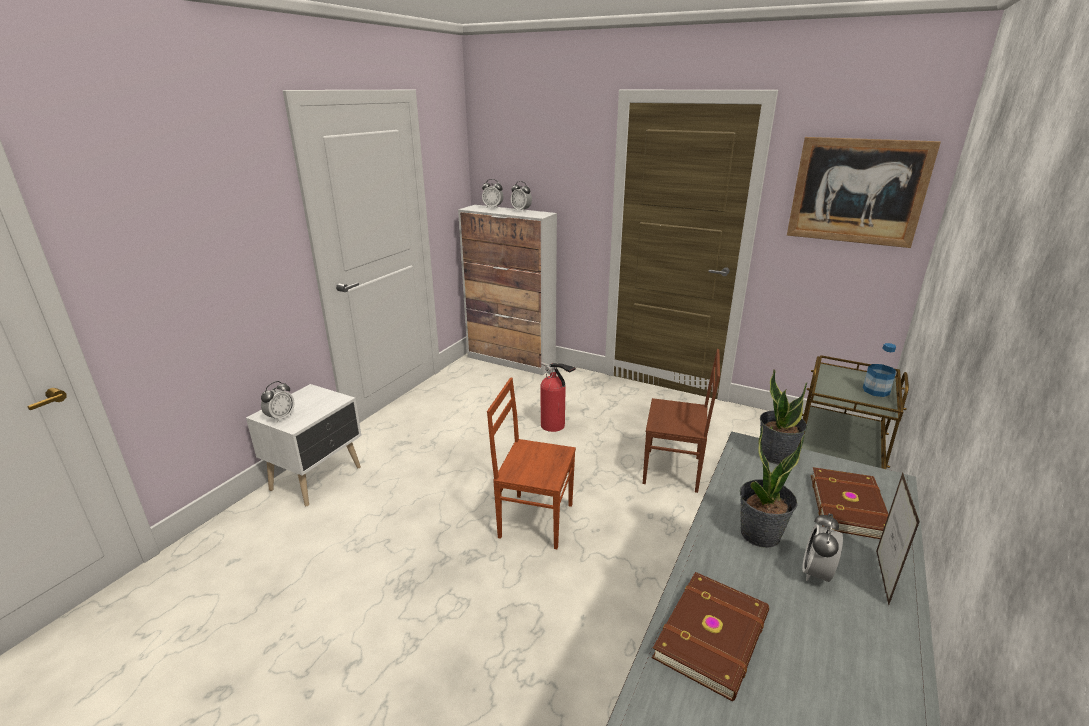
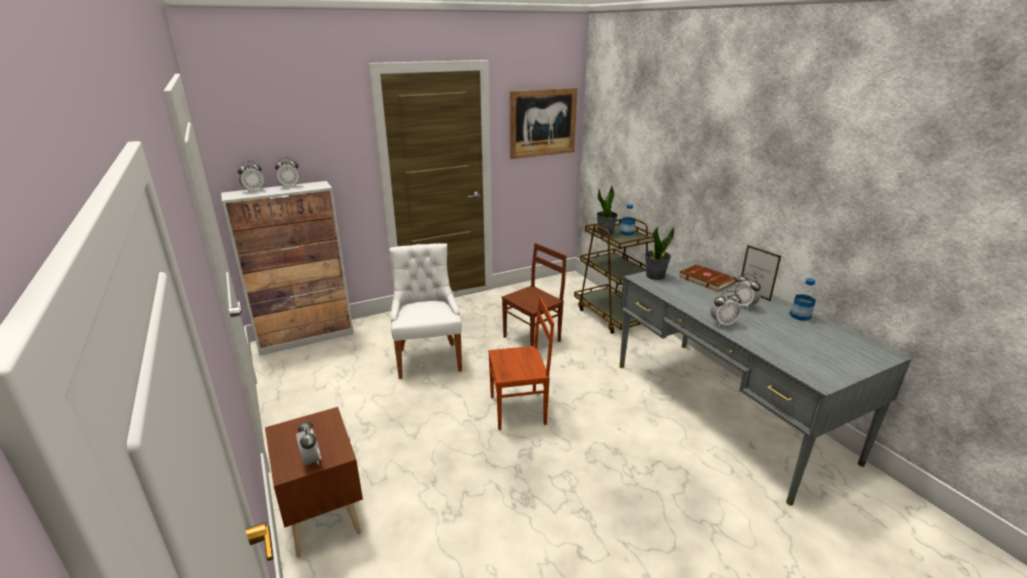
camera: 55 degrees left, 0 degrees up
(318, 478) = (324, 513): white nightstand -> brown nightstand
(535, 519) = (519, 410): brown chair -> brown chair turned 150 degrees counterclockwise
(554, 426) = (428, 358): fire extinguisher -> white chair
(710, 563) = (722, 323): none -> alarm clock
(714, 636) = (768, 341): brown book -> none
(760, 534) = (711, 305): potted plant -> potted plant (605, 232)
(887, 666) = (800, 316): none -> bottle

